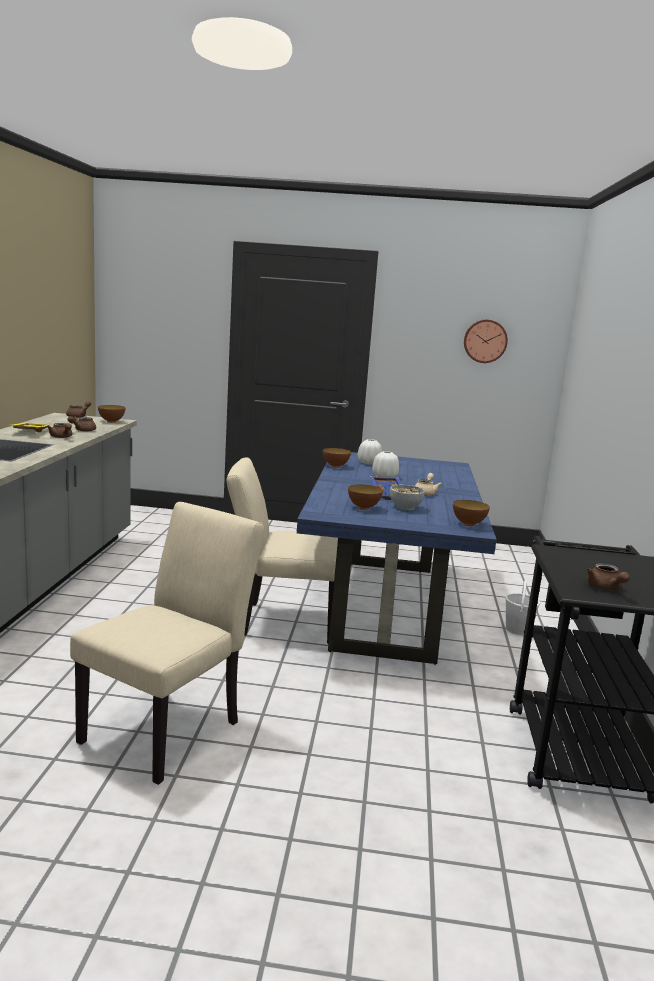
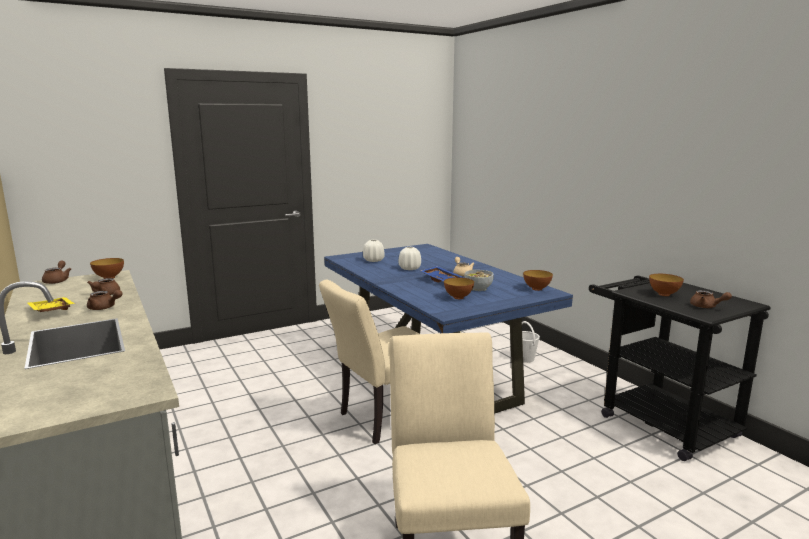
camera: 35 degrees left, 0 degrees up
(335, 466) = (359, 269): bowl -> bowl (664, 294)
(485, 341) = (397, 144): wall clock -> none

